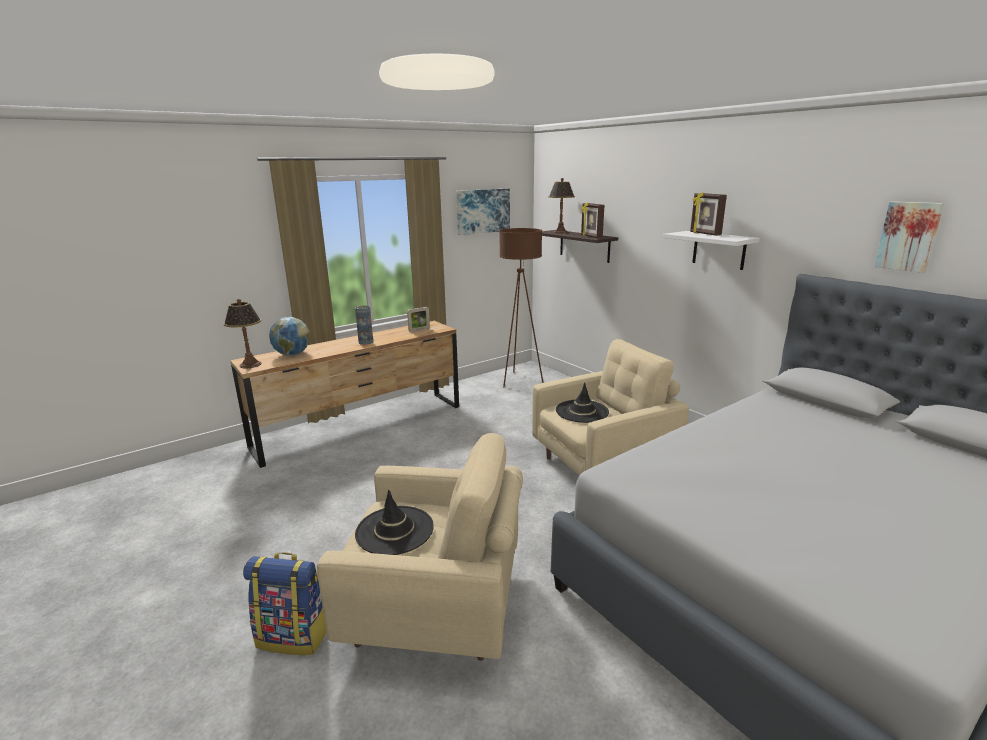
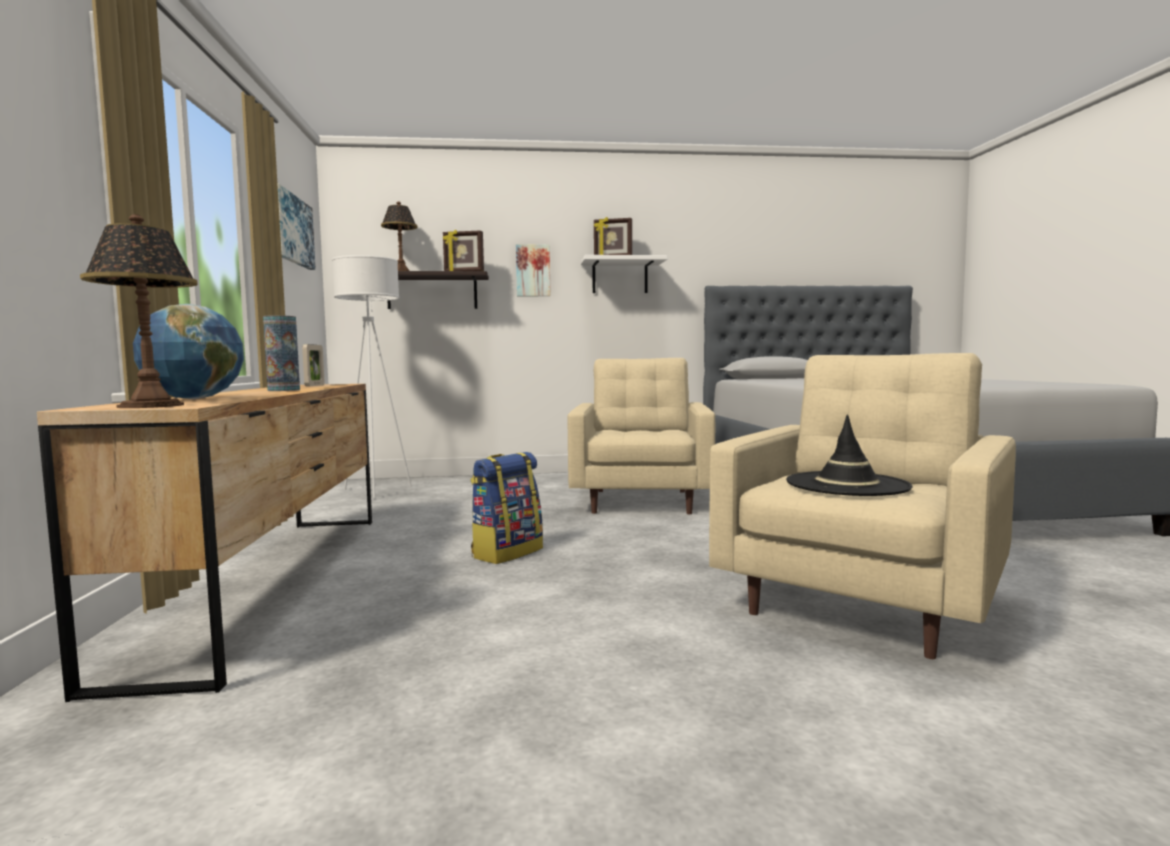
camera: 60 degrees left, 15 degrees down
(294, 636) = (901, 704): backpack -> backpack (507, 552)
(520, 380) = (376, 491): brown floor lamp -> white floor lamp
(582, 411) = (630, 431): black hat -> none
(908, 236) = (769, 250): picture -> picture (533, 270)

